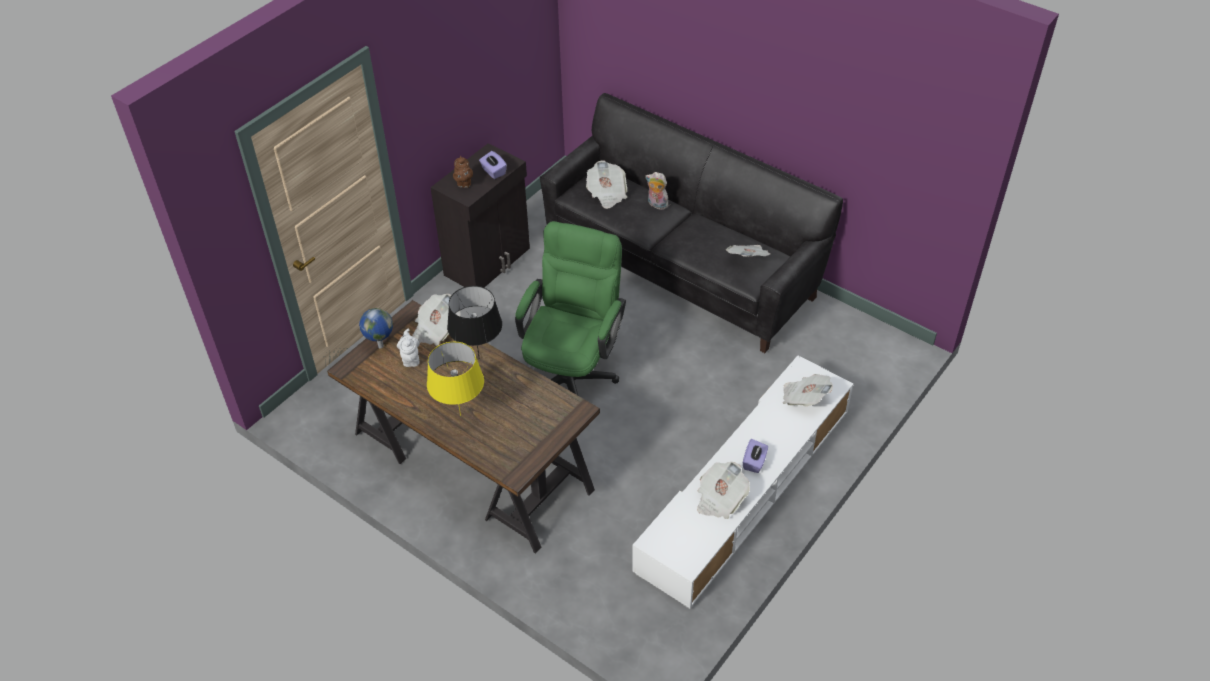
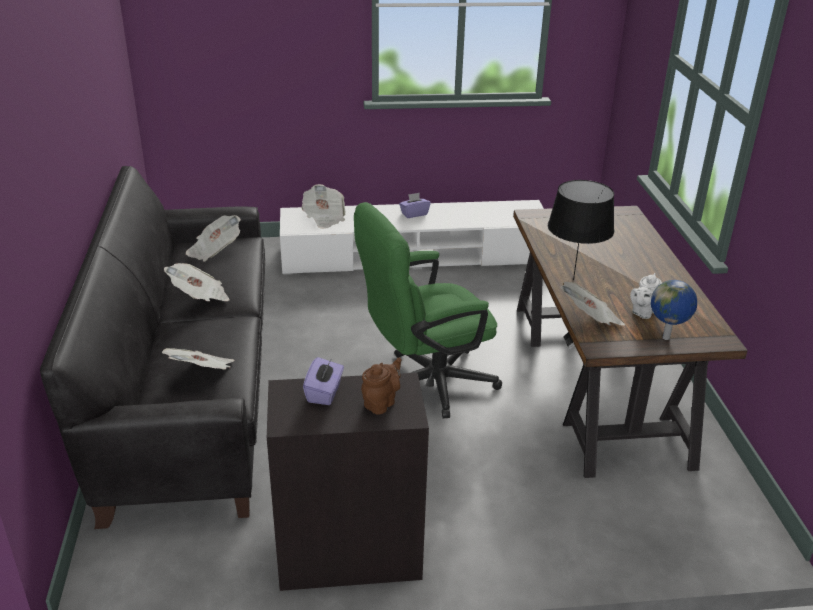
camera: 135 degrees left, 15 degrees down
(460, 415) = (635, 257): yellow table lamp -> none
(656, 205) = (180, 338): plush toy -> none
(720, 499) = (465, 213): newspaper -> newspaper (200, 297)

